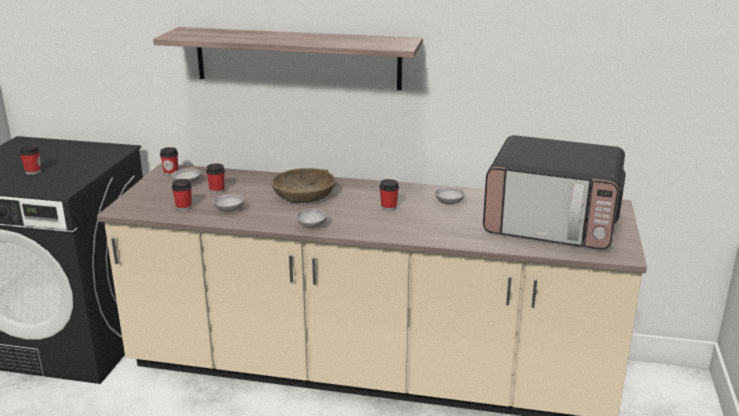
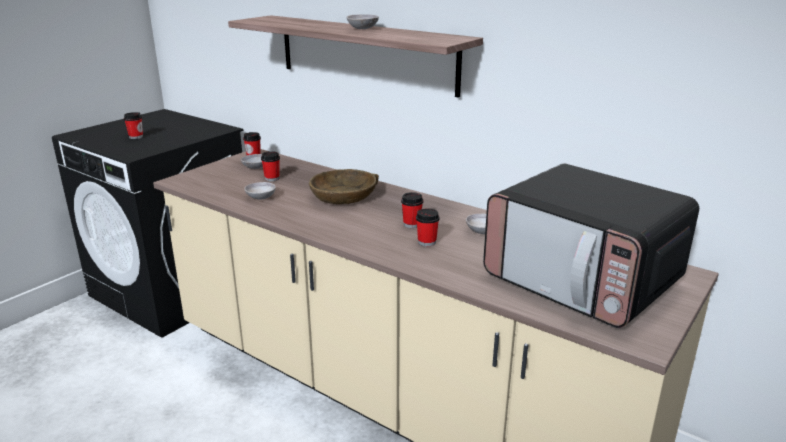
camera: 25 degrees right, 0 degrees up
(184, 207) = (226, 188): cup -> cup (427, 242)
(311, 225) = (316, 227): grey bowl -> grey bowl (362, 29)

